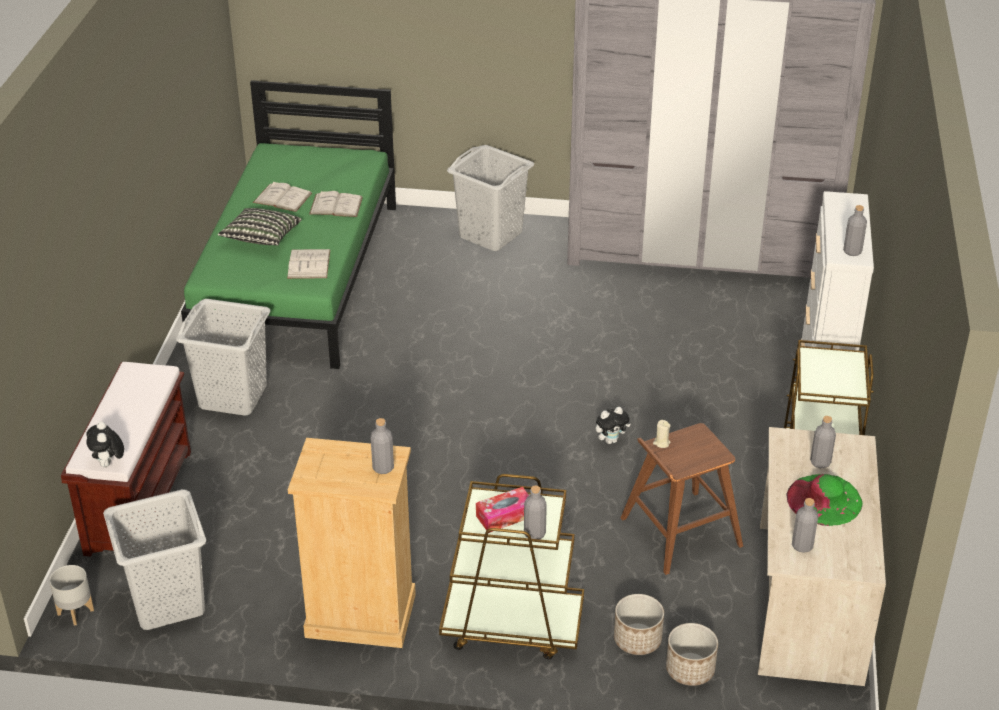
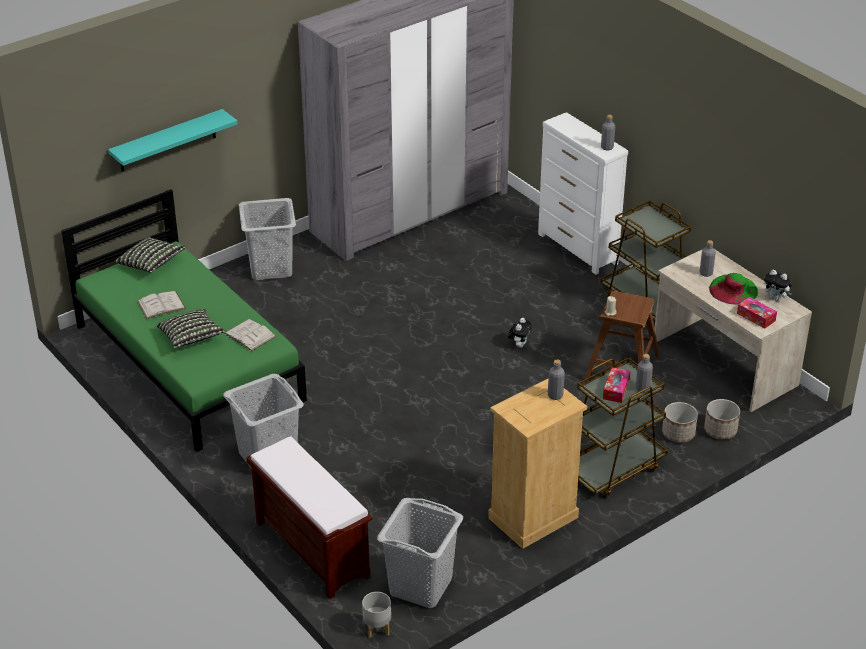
camera: 45 degrees left, 0 degrees up
(108, 464) = (348, 511): plush toy -> plush toy (776, 298)
(332, 160) = (151, 264): none -> pillow
(336, 205) = (206, 290): white book -> none
(395, 32) = (167, 141): none -> turquoise shelf
(802, 546) = (756, 317): grey bottle -> tissue box

